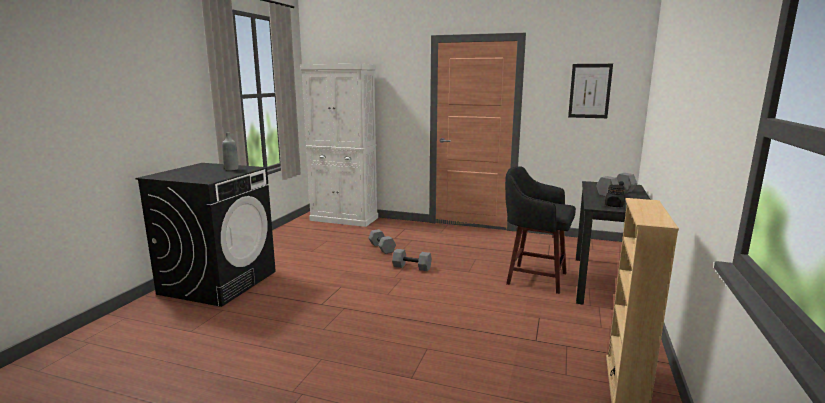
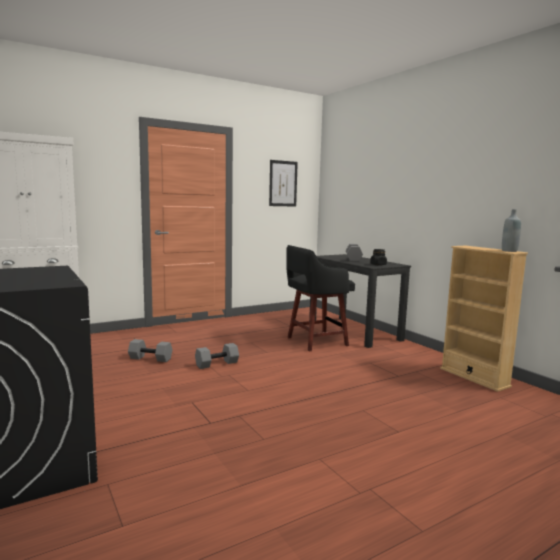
camera: 50 degrees left, 5 degrees down
(231, 169) = (28, 272): grey bottle -> grey bottle (509, 251)

